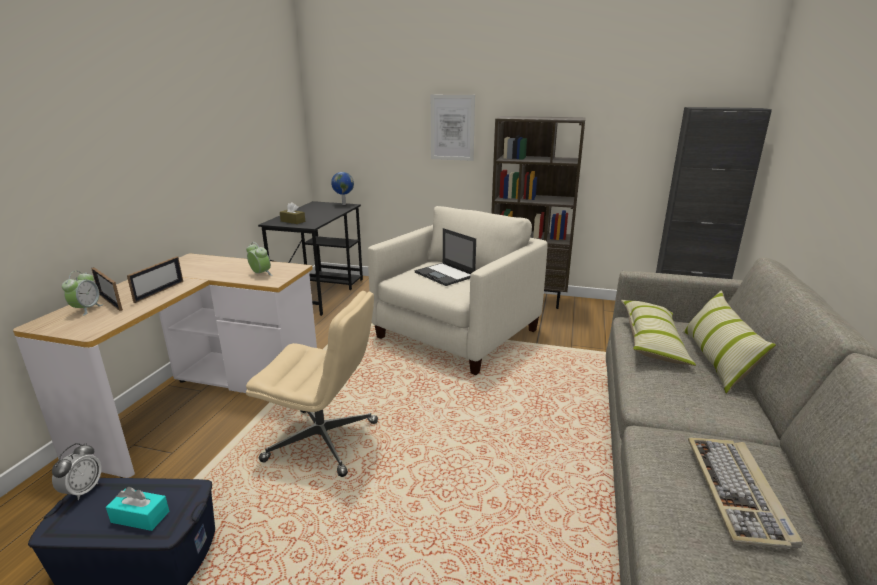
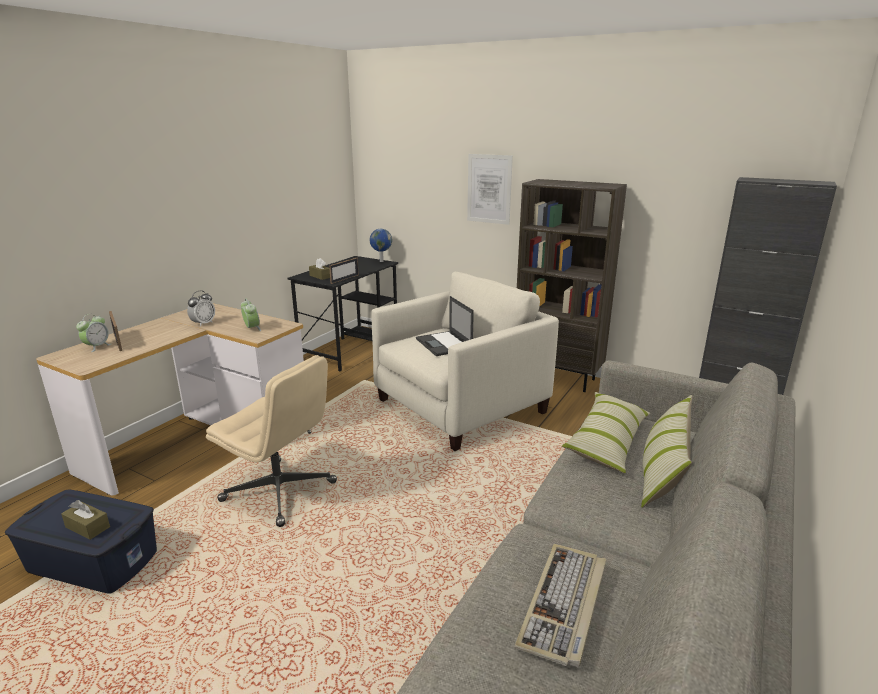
camera: 15 degrees right, 0 degrees up
(83, 490) = (58, 498): alarm clock -> alarm clock (203, 323)
(140, 517) = (87, 527): turquoise tissue box -> brown tissue box
(159, 291) = (160, 336): picture frame -> picture frame (344, 279)

